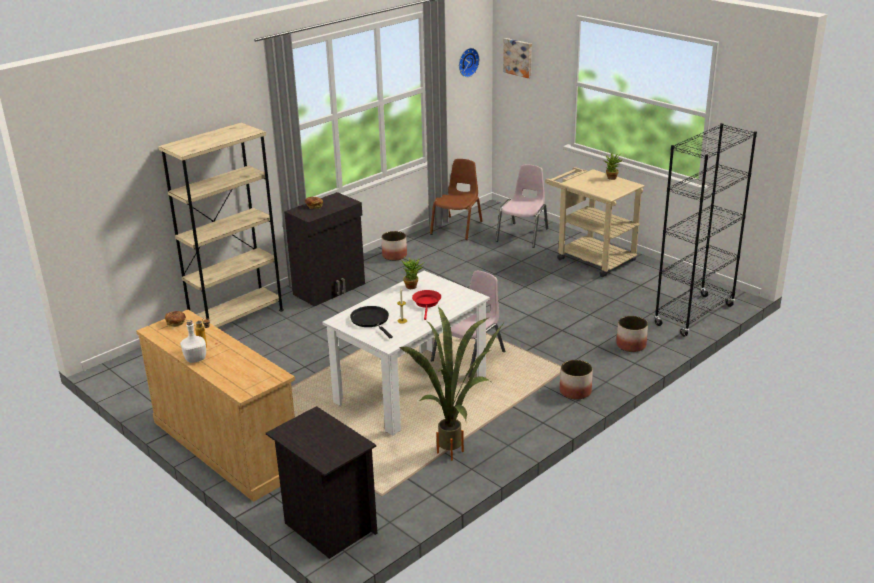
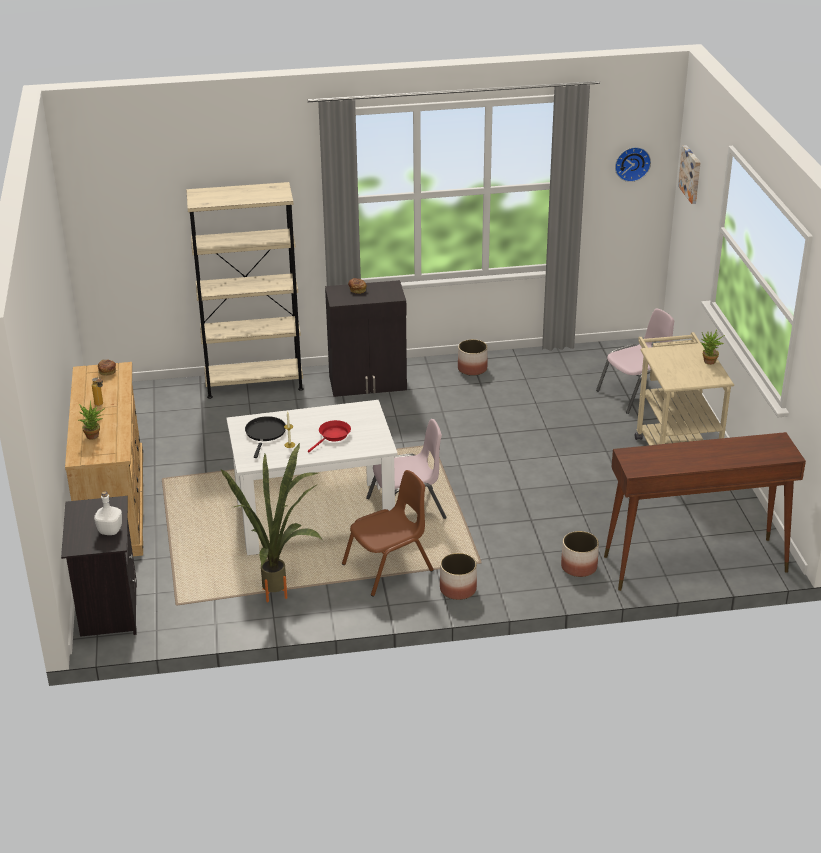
camera: 35 degrees right, 5 degrees up
(195, 358) = (81, 412): white bottle -> white bottle (110, 530)
(413, 286) = (345, 413): potted plant -> potted plant (94, 436)
(457, 228) = (576, 359): brown chair -> brown chair (388, 568)
(694, 315) = (694, 564): black bookcase -> brown console table

